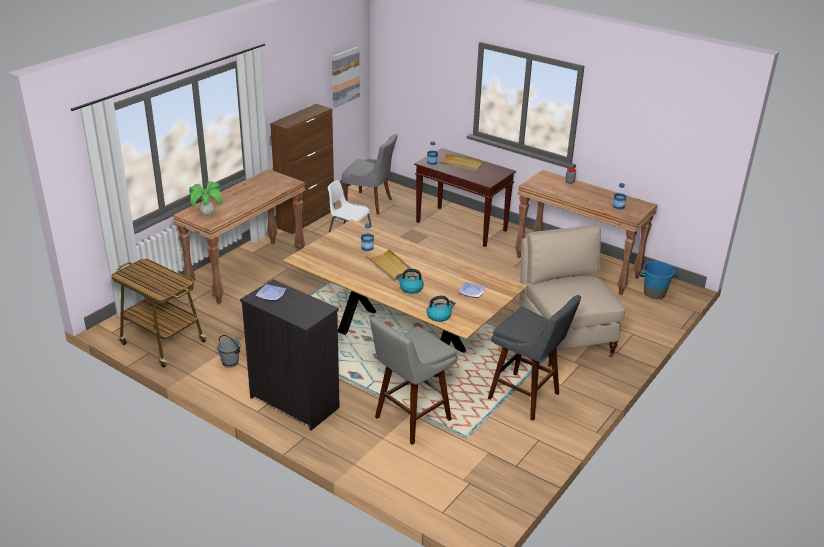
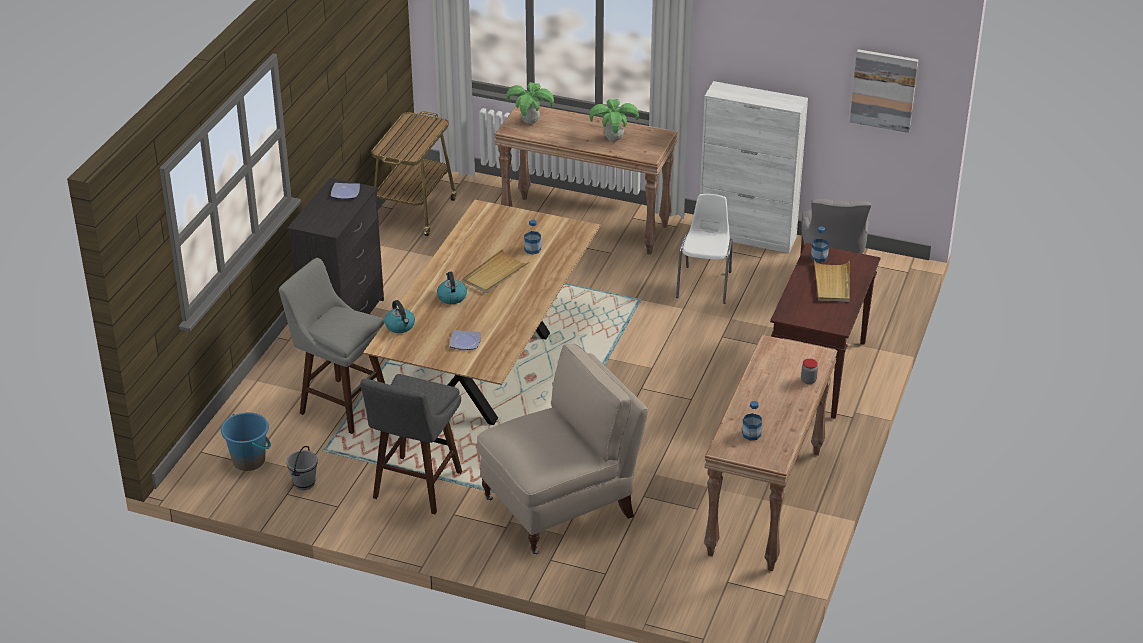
camera: 75 degrees right, 5 degrees up
(230, 363) = (395, 262): grey bucket -> grey bucket (304, 483)
(259, 190) = (613, 139): none -> potted plant
(306, 218) = (747, 236): brown cabinet -> white cabinet
(654, 293) = (733, 591): blue bucket -> blue bucket (249, 460)

